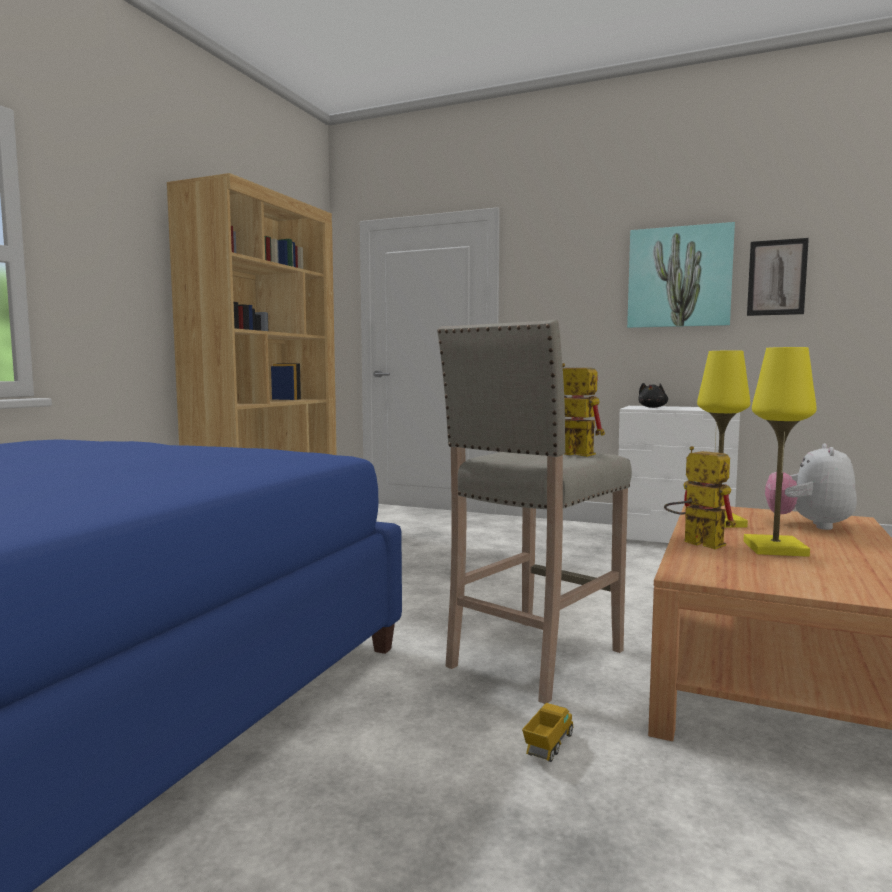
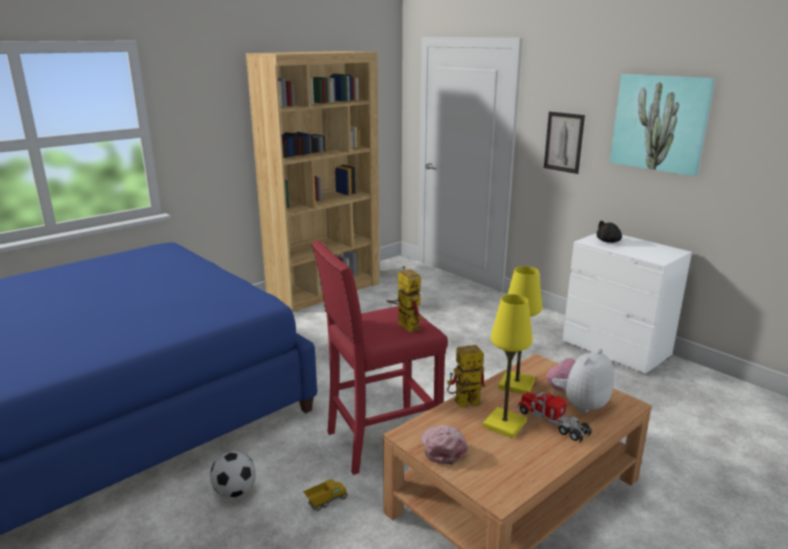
camera: 25 degrees right, 15 degrees up
(377, 776) = (235, 491): none -> football
(532, 659) = (380, 440): beige stool -> red stool
(694, 543) = (462, 404): toy robot -> toy robot turned 90 degrees counterclockwise
(753, 576) = (442, 447): none -> pink cap
(776, 277) = (746, 137): picture -> picture (563, 142)
(818, 540) = (553, 422): none -> toy truck

